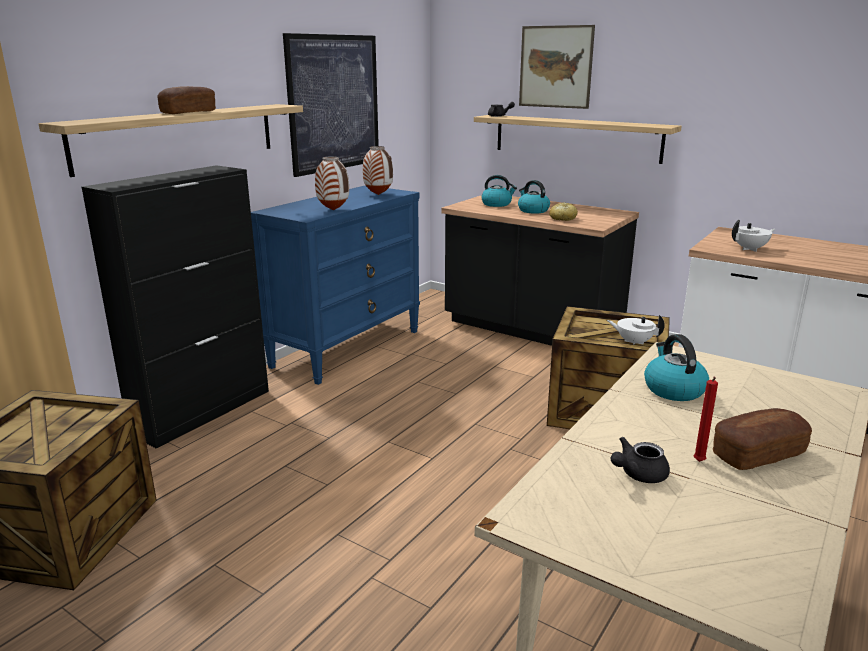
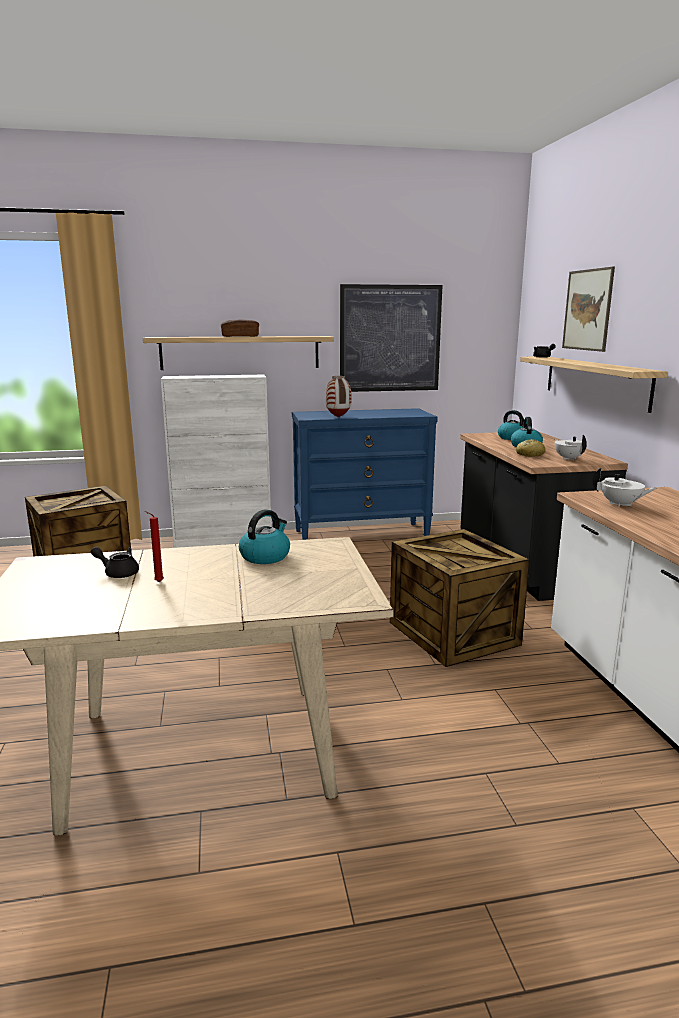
camera: 45 degrees right, 5 degrees down
(203, 411) = (223, 540): black cabinet -> white cabinet
(378, 195) = (401, 414): vase -> none
(633, 342) = (453, 564): white teapot -> white teapot (568, 458)
(758, 454) = (195, 593): bread -> none

